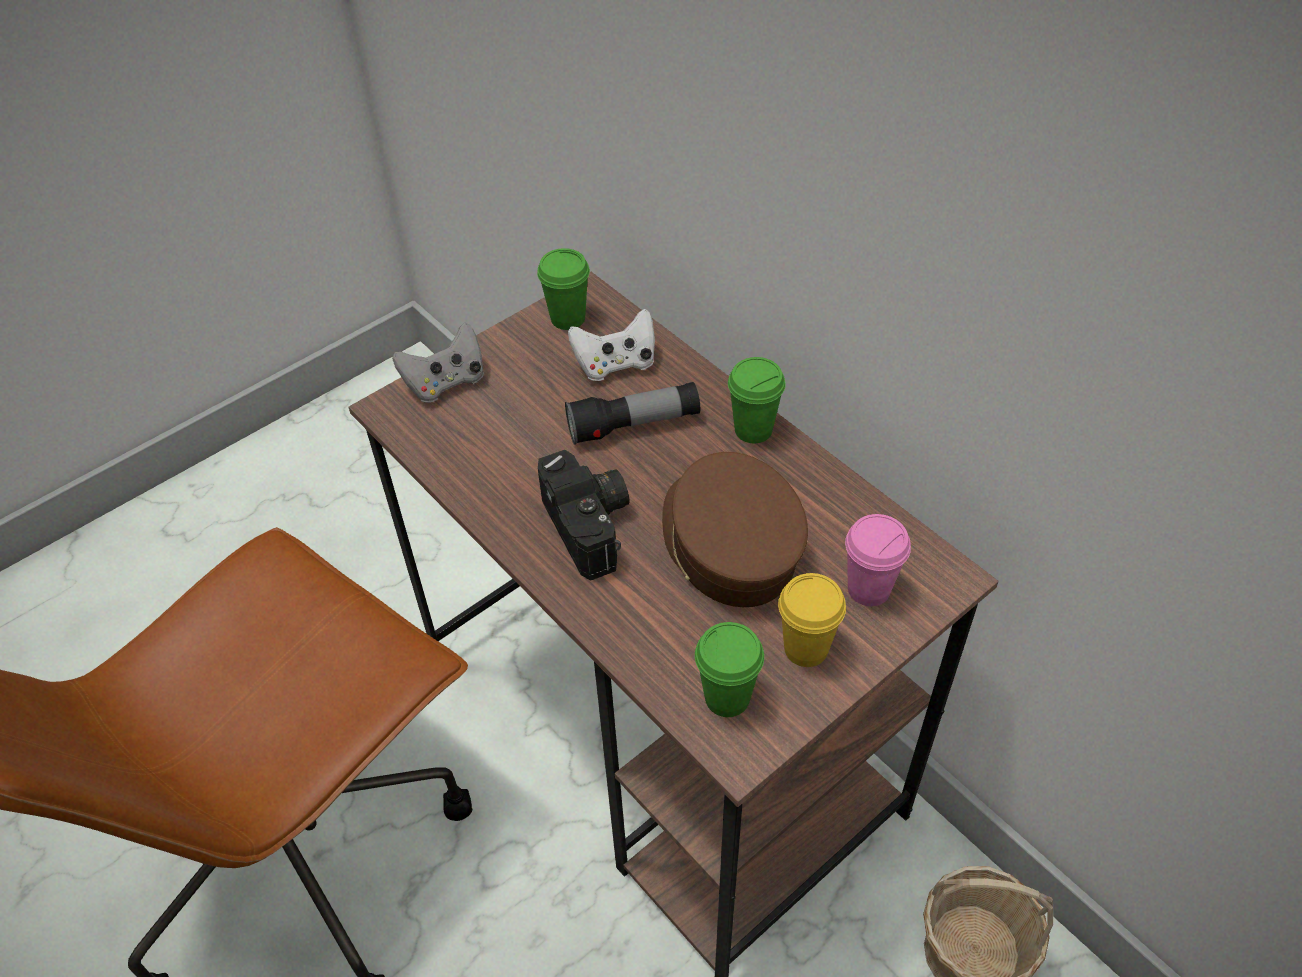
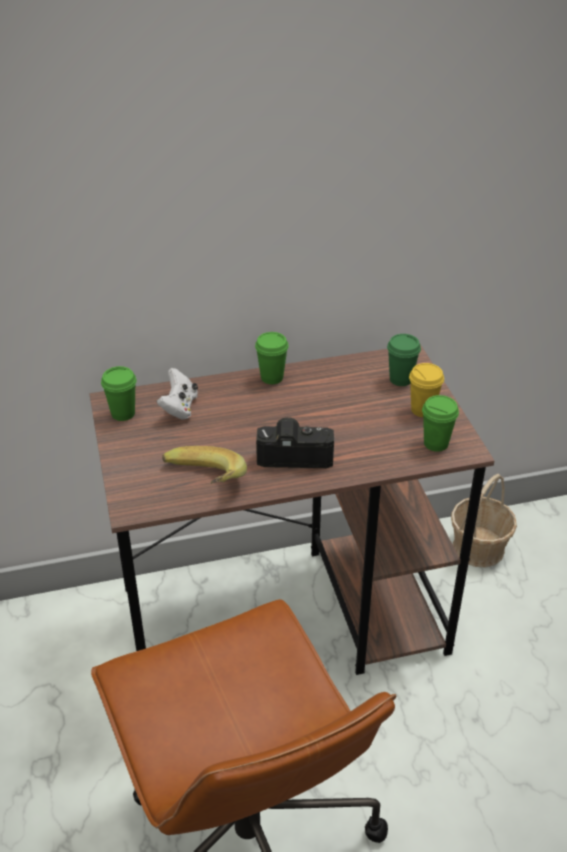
camera: 65 degrees left, 10 degrees down
(446, 382) = (131, 478): grey game controller -> none
(468, 456) = (203, 485): none -> banana
(634, 425) = (233, 416): flashlight -> none
(728, 545) = (343, 412): brown cap -> none
(869, 589) = (400, 379): pink cup -> green cup

